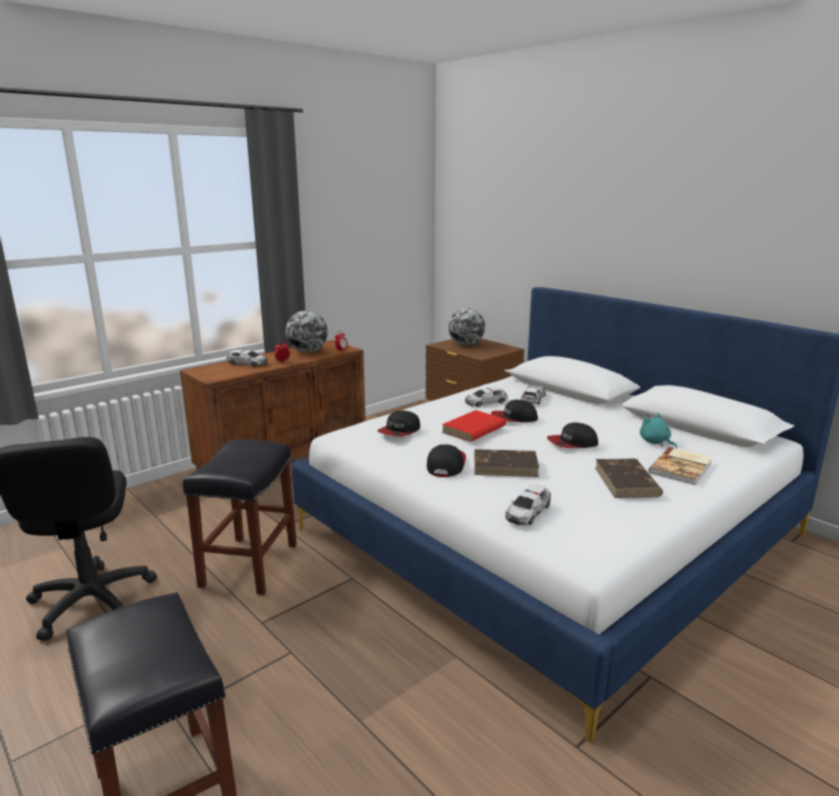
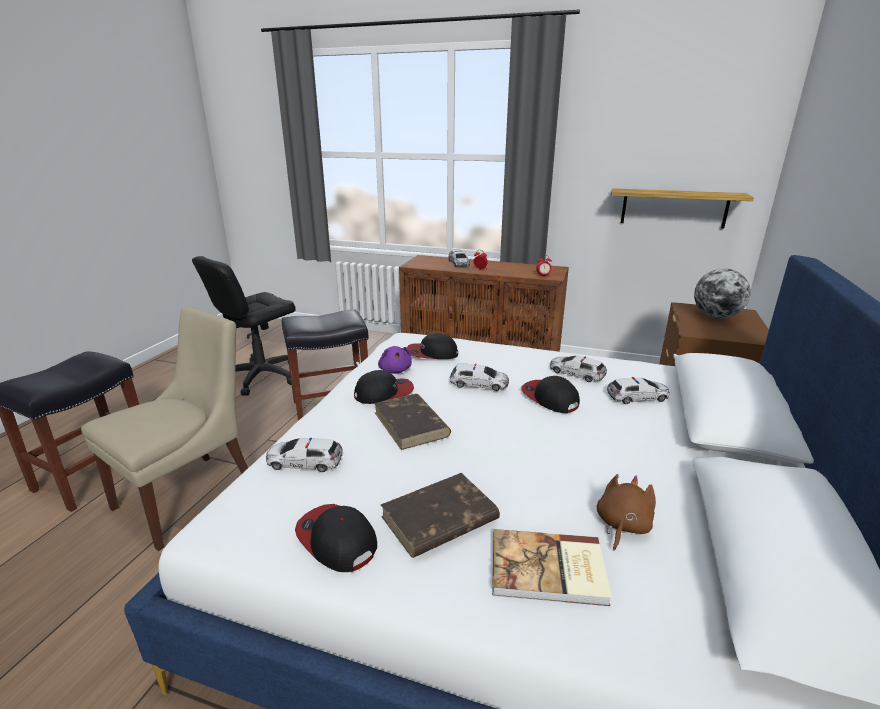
camera: 60 degrees right, 5 degrees up
(307, 352) = (519, 269): globe -> none
(317, 699) = (191, 496): none -> beige chair
(383, 272) = (674, 208): none -> shelf
(407, 452) = (395, 370): none -> purple plush toy
(473, 430) = (479, 384): red book -> toy car
(572, 443) = (520, 451): cap -> cap (336, 540)
(655, 442) = (622, 525): turquoise plush toy -> brown plush toy

